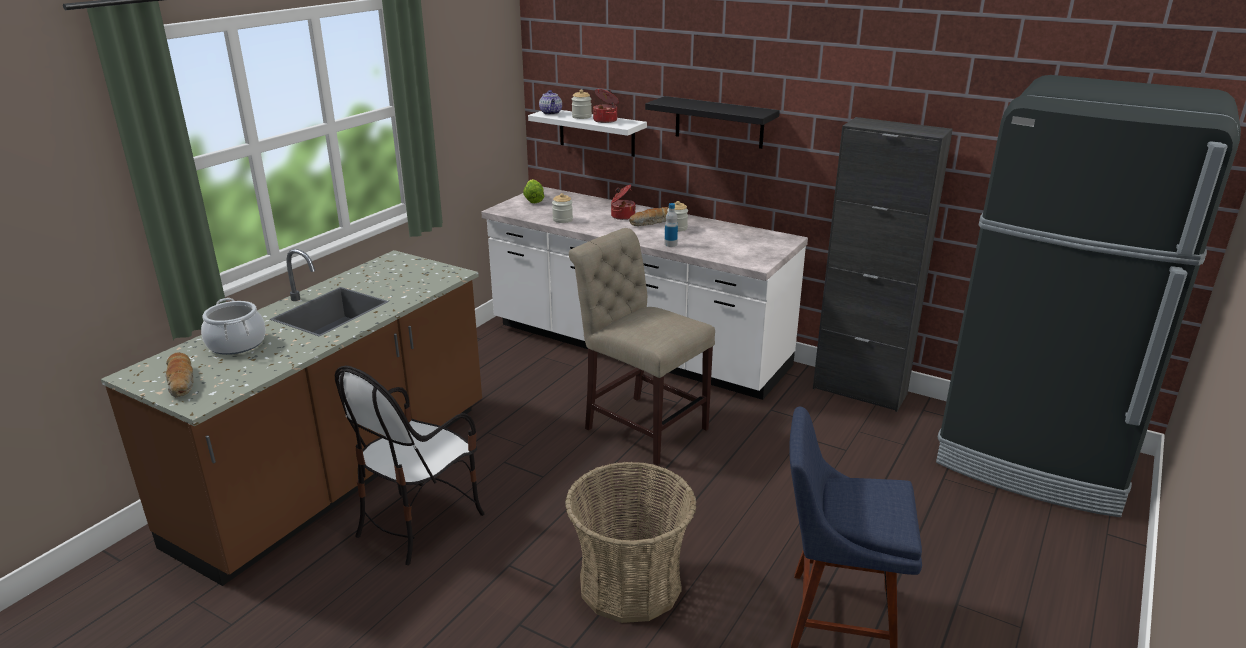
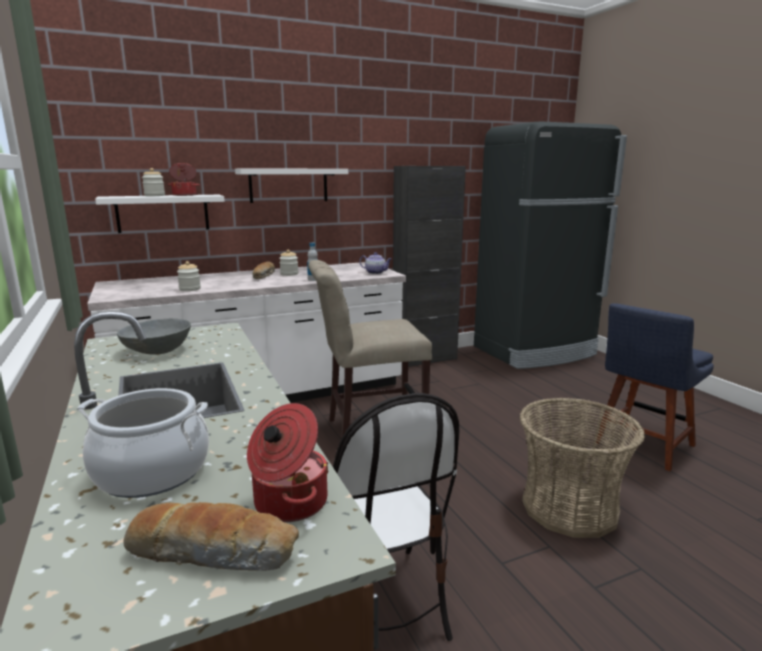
camera: 55 degrees left, 10 degrees down
(391, 276) = (158, 350): none -> grey bowl
(533, 200) = (120, 287): lettuce -> none
(551, 113) = (115, 196): teapot -> teapot (376, 272)
(622, 216) = (231, 278): cooking pot -> cooking pot (288, 503)
(719, 122) = (288, 185): black shelf -> white shelf

